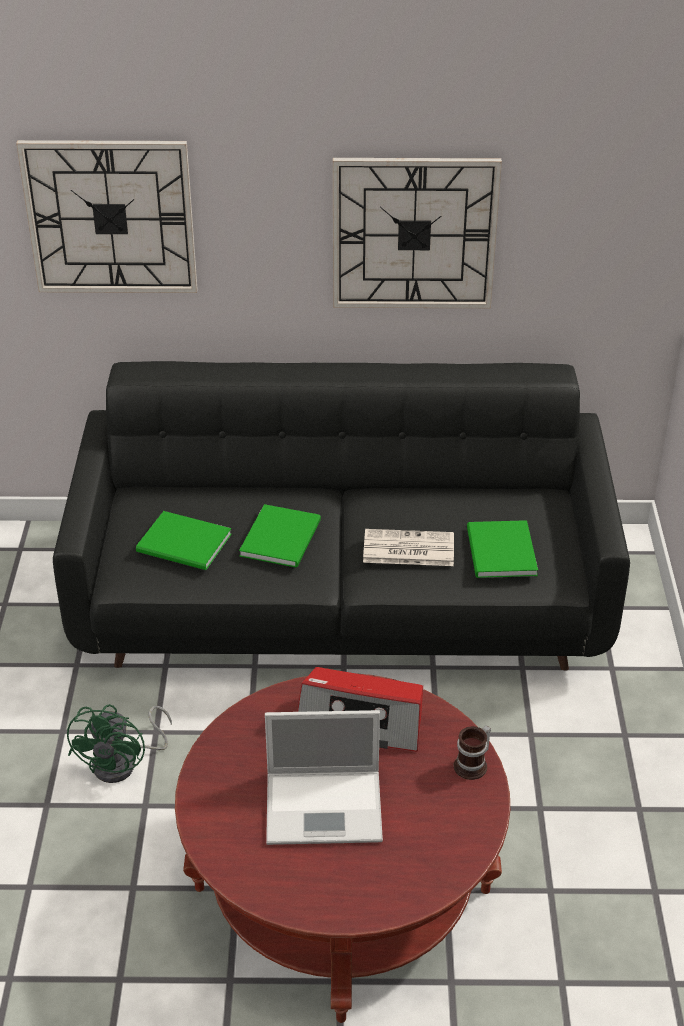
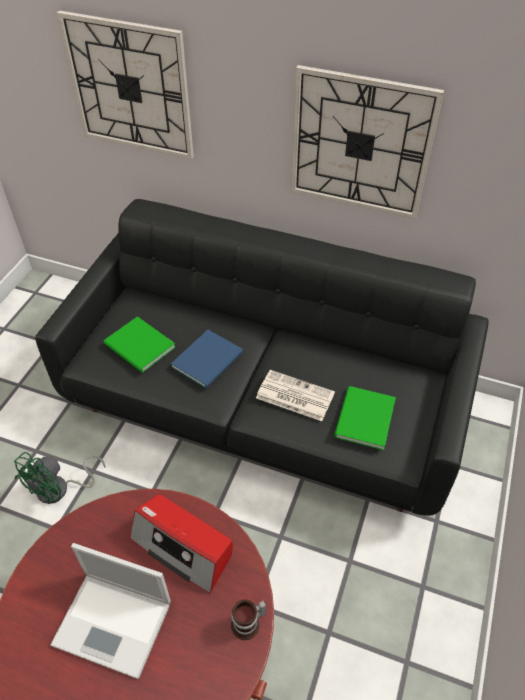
camera: 20 degrees right, 10 degrees up
(283, 537) = (210, 359): green book -> blue book

